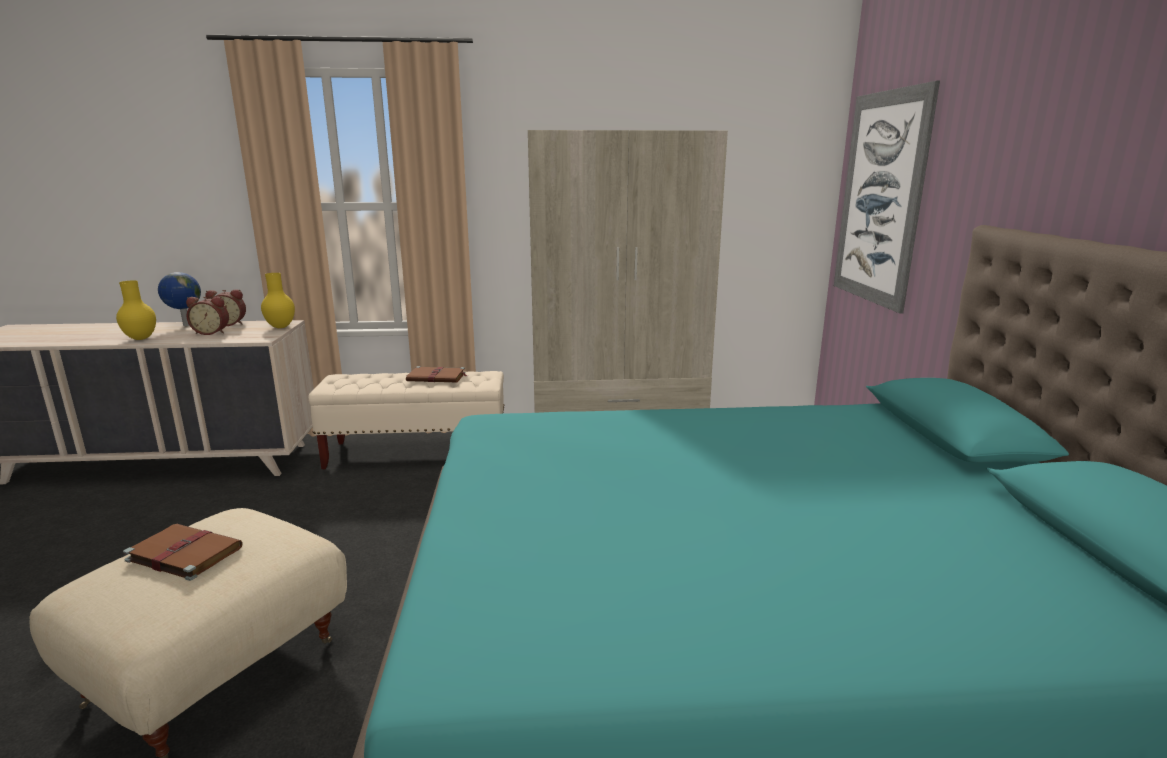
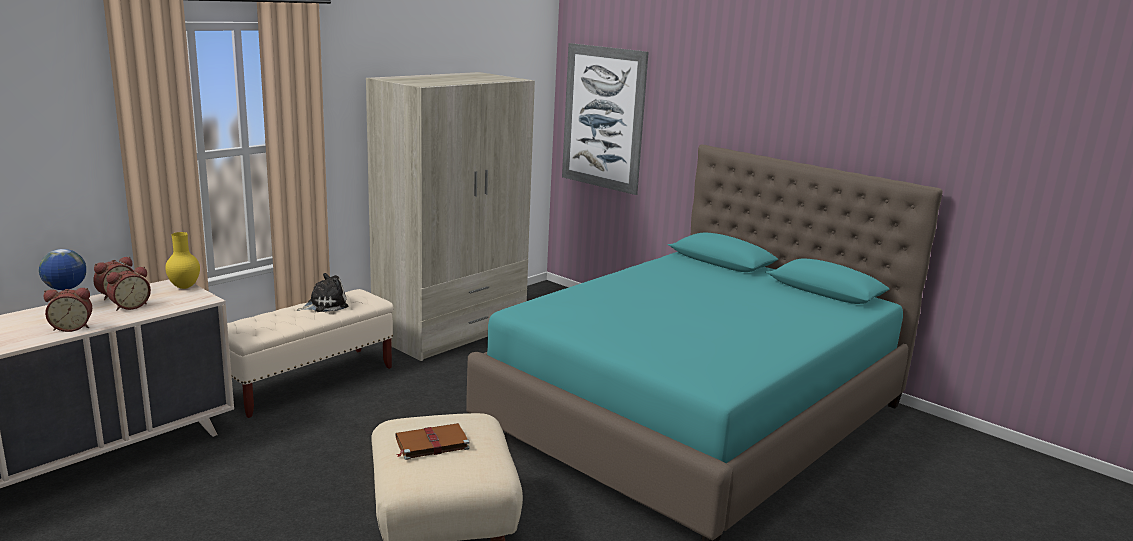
camera: 45 degrees left, 0 degrees up
(142, 338) = (72, 327): yellow vase -> alarm clock
(437, 377) = (325, 305): brown book -> plush toy

